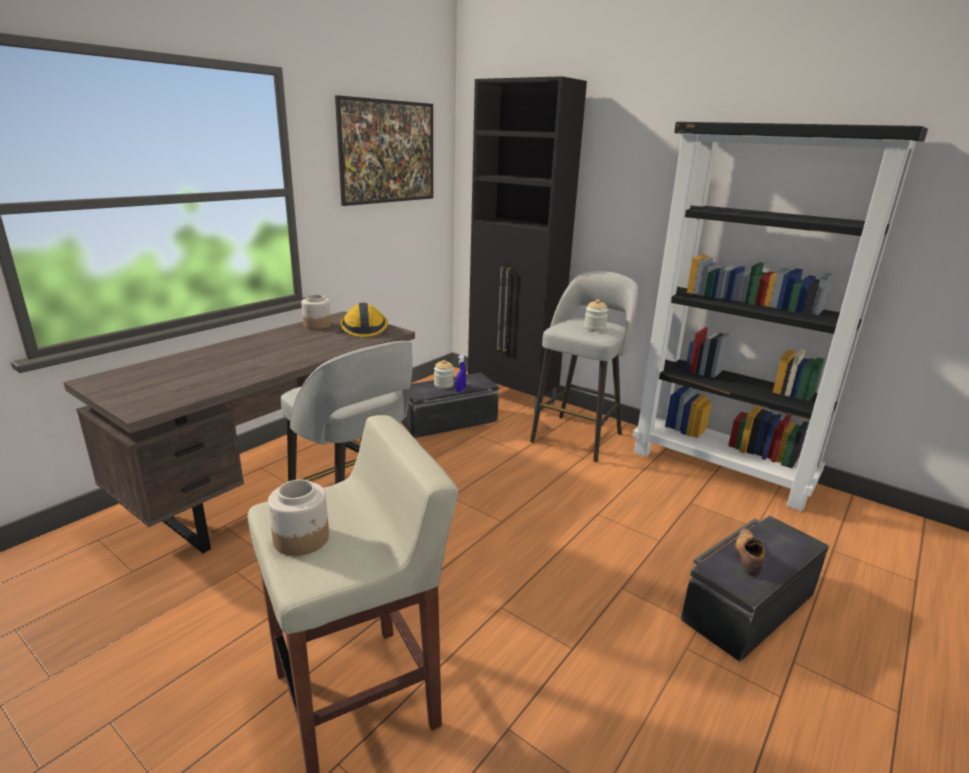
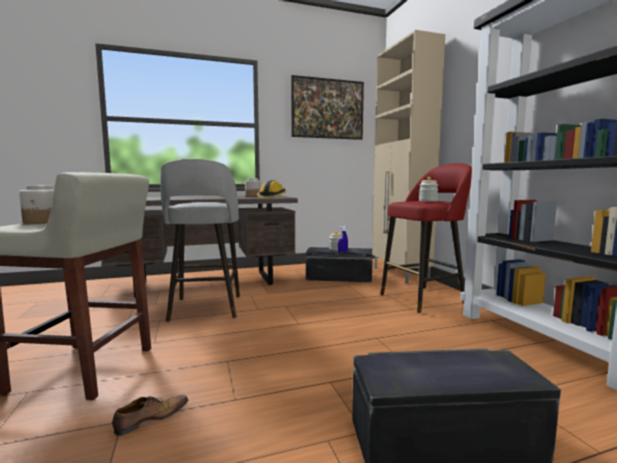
camera: 35 degrees right, 15 degrees down
(512, 398) = (400, 274): black cabinet -> beige cabinet
(578, 437) = (424, 298): grey stool -> red stool
(747, 557) = (427, 365): shoe -> shoe (150, 419)

